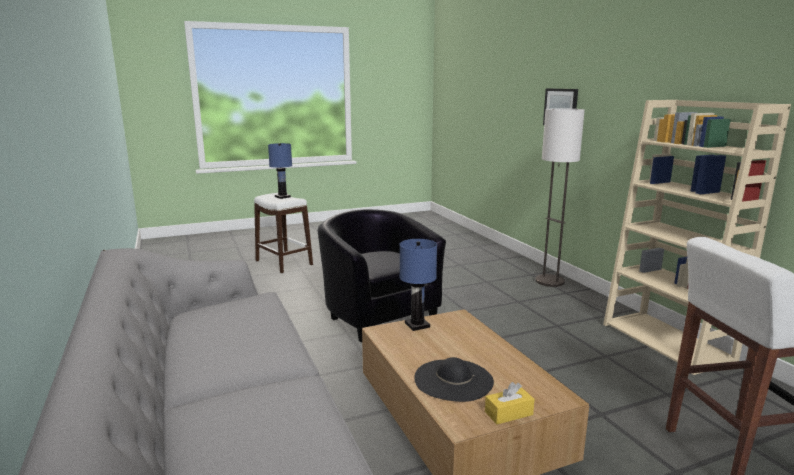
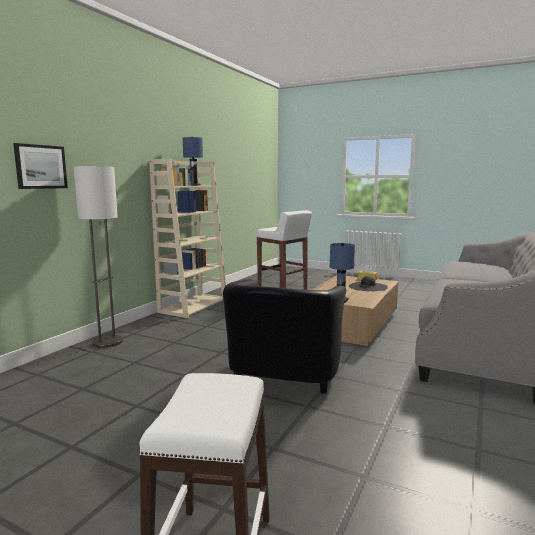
camera: 130 degrees left, 5 degrees down
(282, 197) = (201, 400): blue table lamp -> blue table lamp (194, 185)

